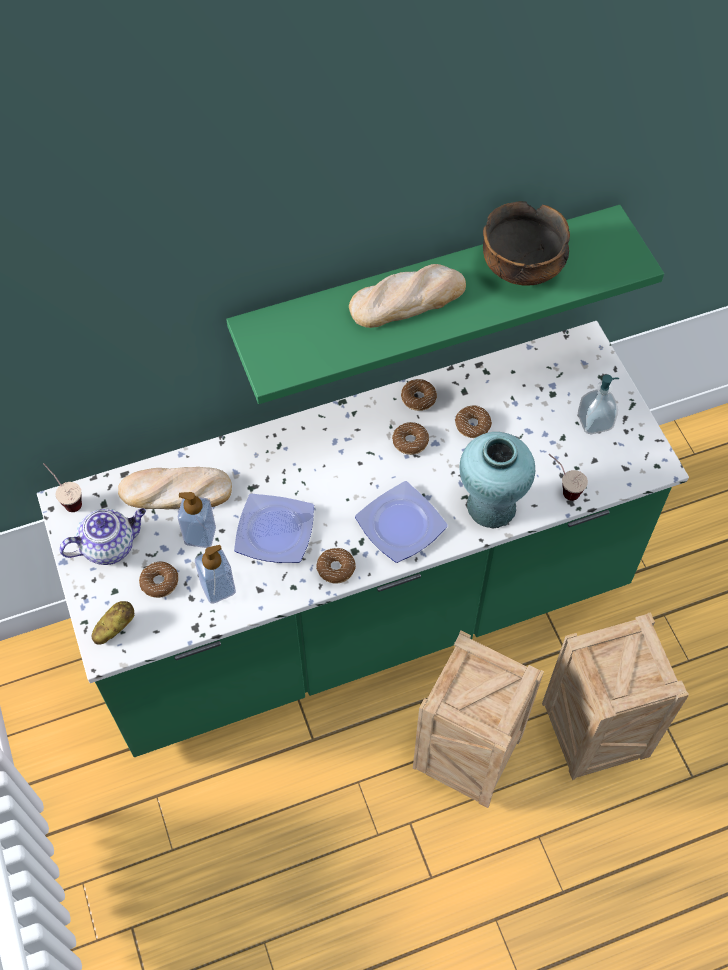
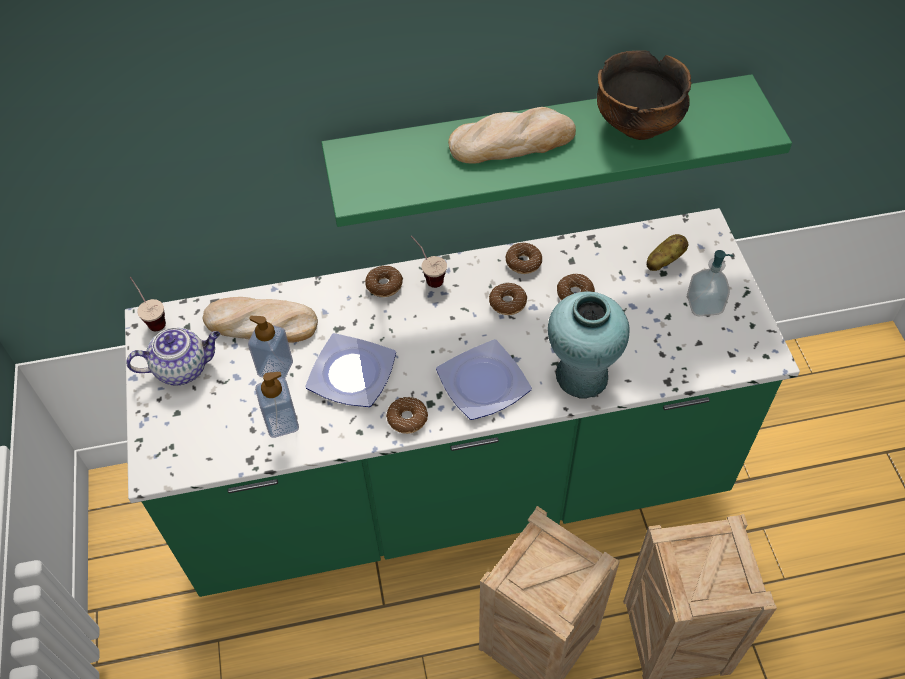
camera: 10 degrees right, 5 degrees down
(114, 628) = (168, 449): potato -> potato (664, 261)
(159, 582) = (224, 410): donut -> donut (384, 285)
(562, 488) = (660, 366): cup -> cup (428, 275)

